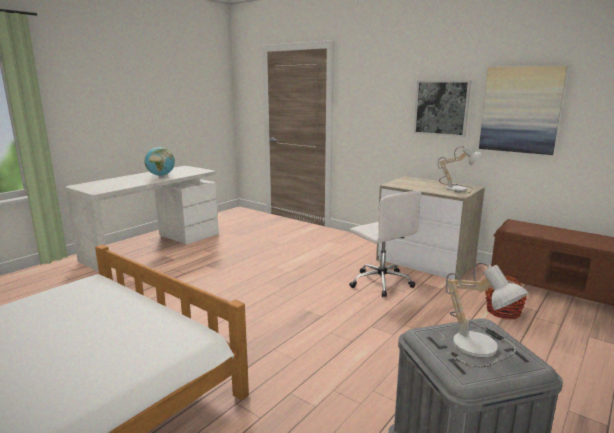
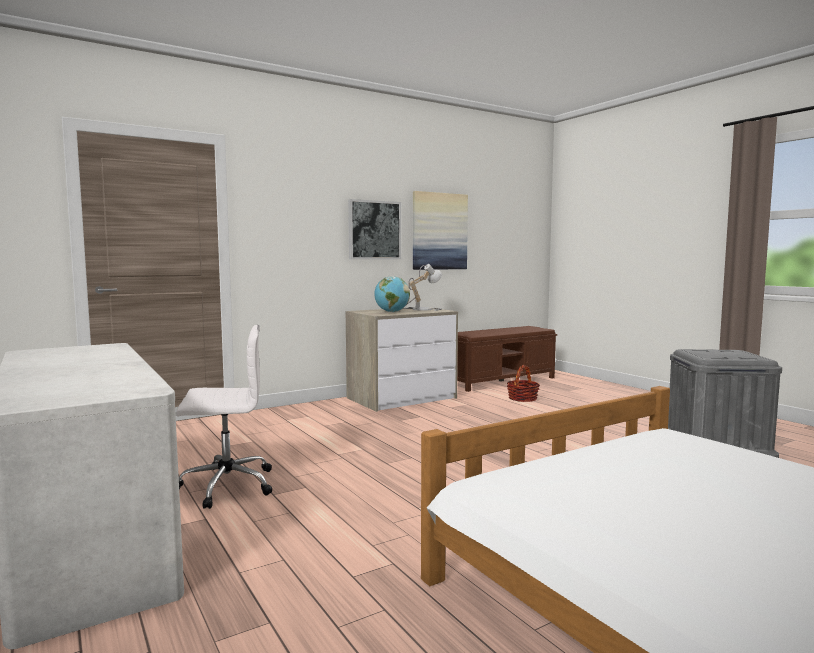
camera: 70 degrees left, 10 degrees down
(161, 175) = (83, 361): globe -> globe (391, 312)
(380, 282) = (435, 419): white office chair -> white office chair (225, 485)
(480, 345) = (719, 352): table lamp -> none

